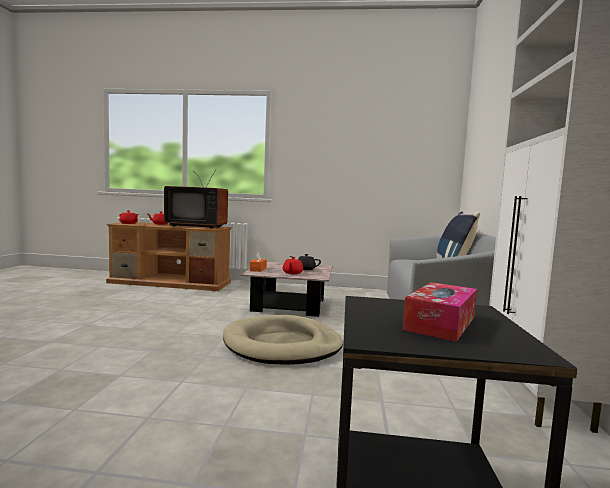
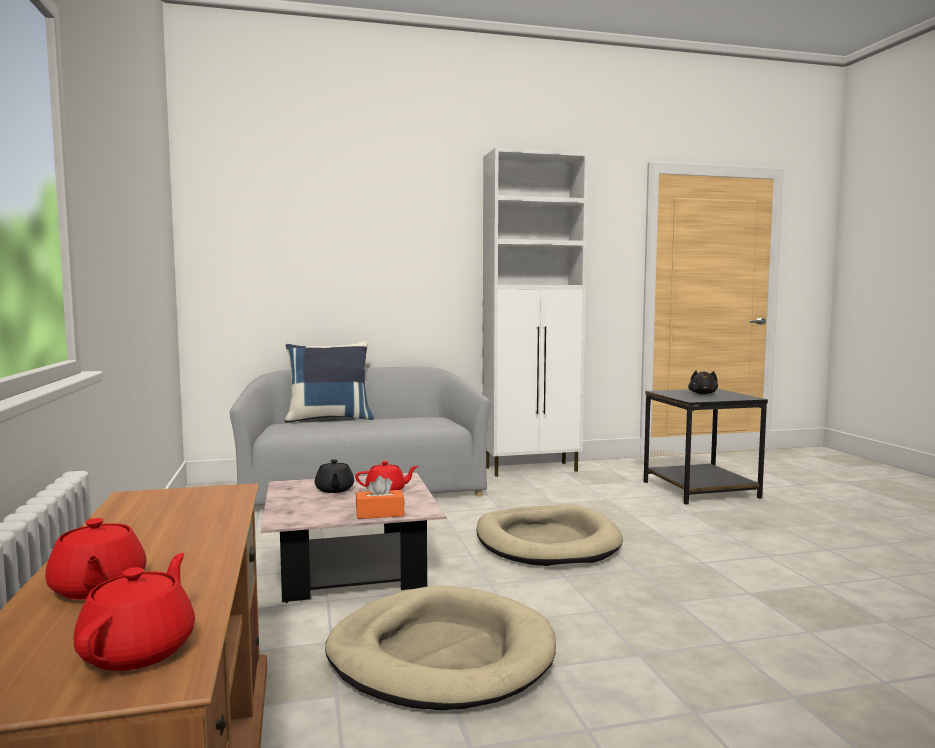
camera: 110 degrees left, 0 degrees up
(190, 305) = (441, 655): none -> beige dog bed
(197, 226) = (174, 516): television -> none
(440, 323) = (703, 394): tissue box -> black plush toy

